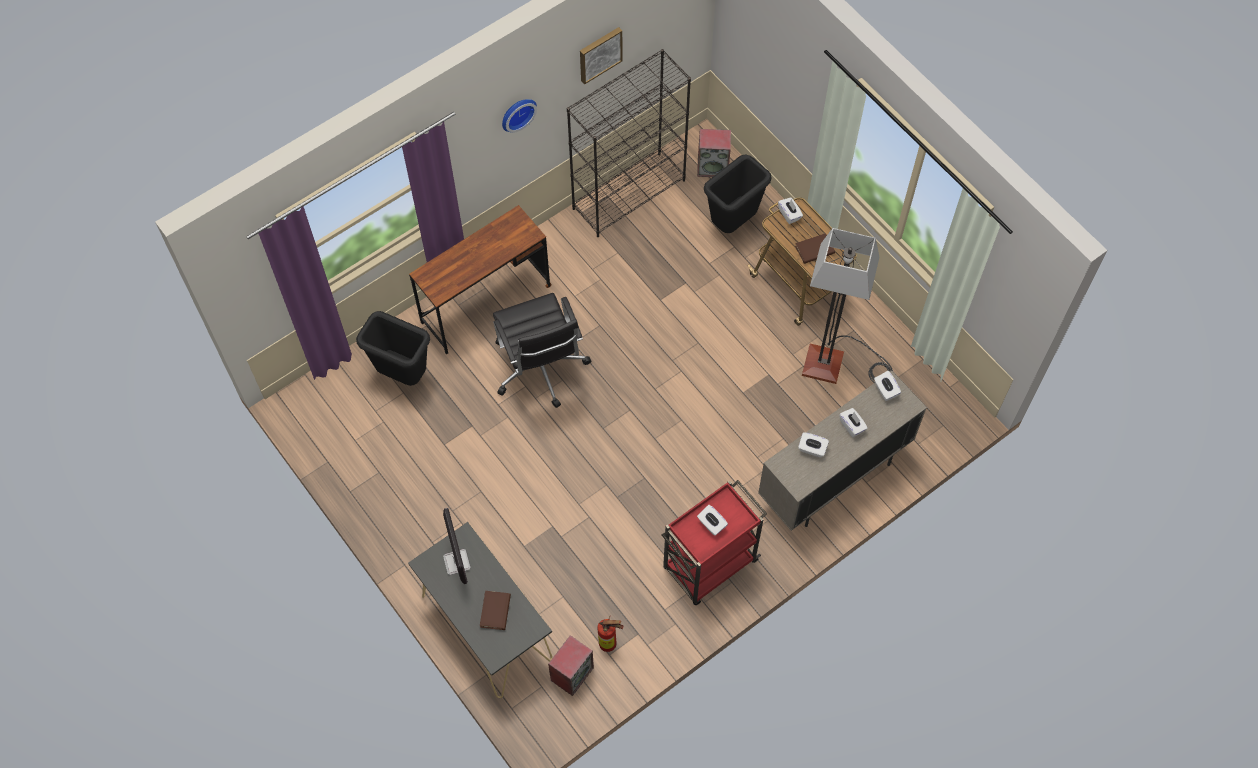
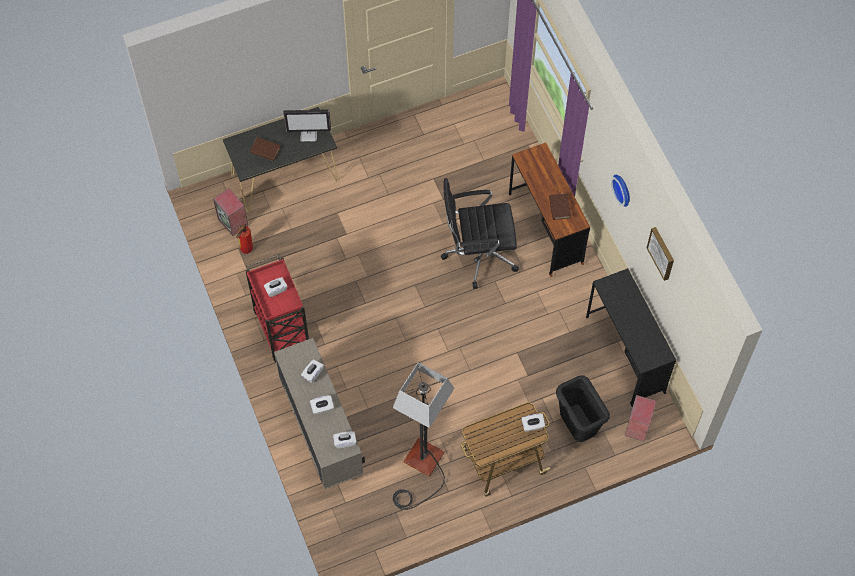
camera: 105 degrees right, 0 degrees up
(402, 374) = (499, 162): black trash can -> none
(629, 194) = (625, 354): black bookcase -> black desk
(814, 250) = (493, 434): brown book -> brown book (559, 207)

